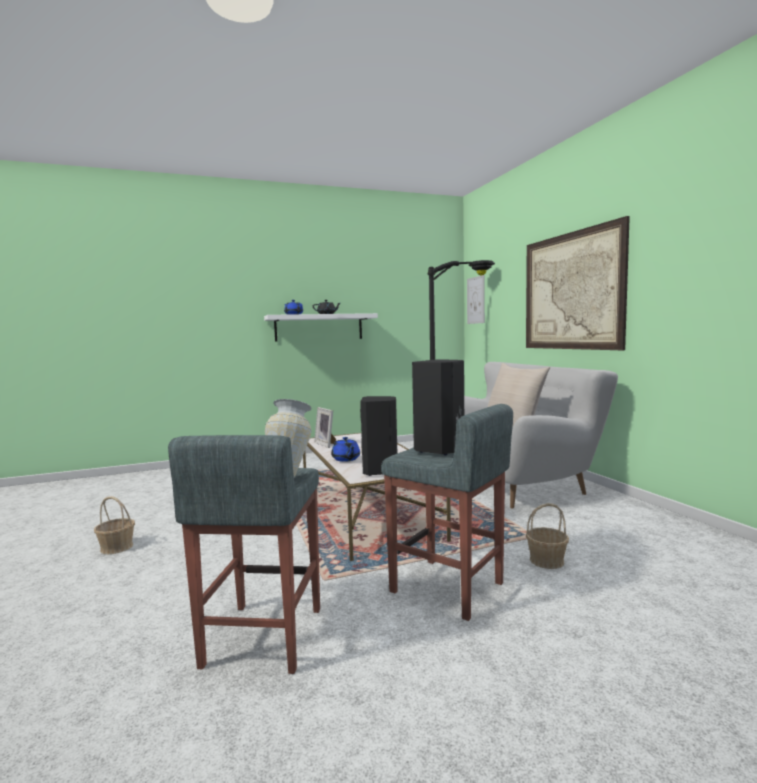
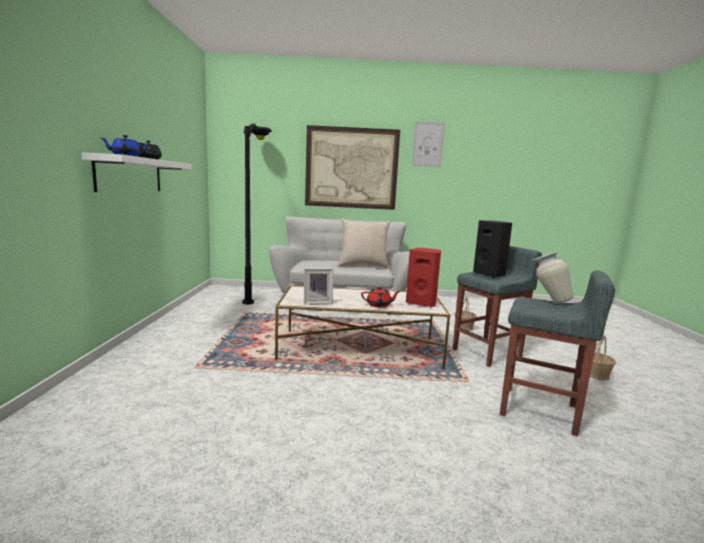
camera: 70 degrees left, 5 degrees up
(116, 547) = (339, 486): basket -> basket (596, 374)
(346, 459) = (379, 305): blue teapot -> red teapot
(380, 471) = (422, 303): black speaker -> red speaker
(475, 300) = (230, 159): picture -> picture (428, 144)

